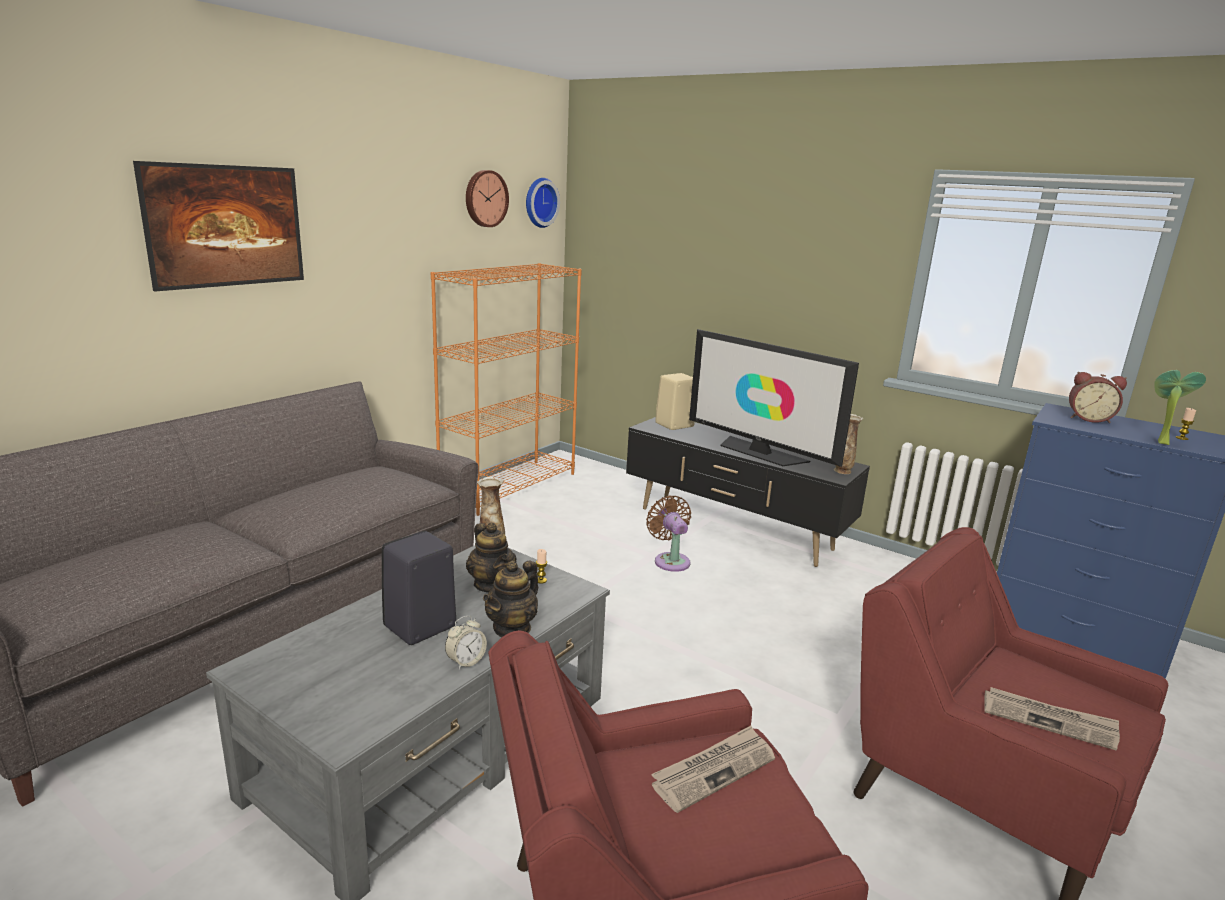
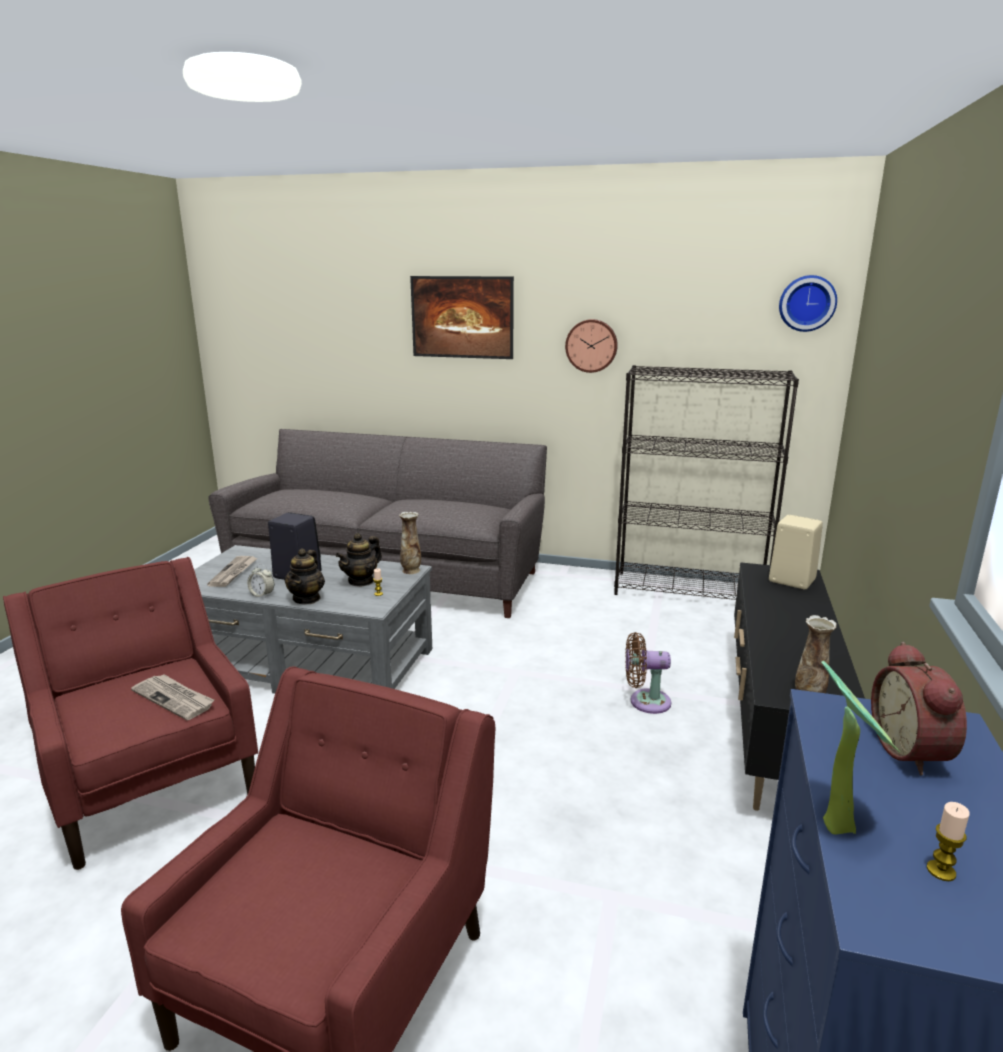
camera: 70 degrees right, 0 degrees up
(485, 198) = (719, 299): wall clock -> wall clock (591, 345)
(509, 485) = (690, 591): orange bookcase -> black bookcase
(512, 628) = (307, 599): teapot -> teapot turned 90 degrees counterclockwise
(670, 560) = (645, 701): brown fan -> brown fan turned 135 degrees counterclockwise
(759, 452) = (783, 636): television -> none
(1049, 720) = (271, 891): newspaper -> newspaper (233, 573)

